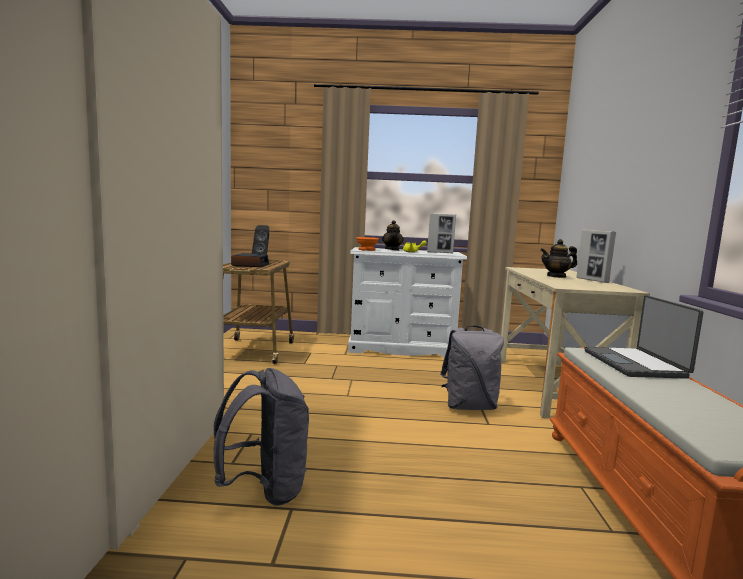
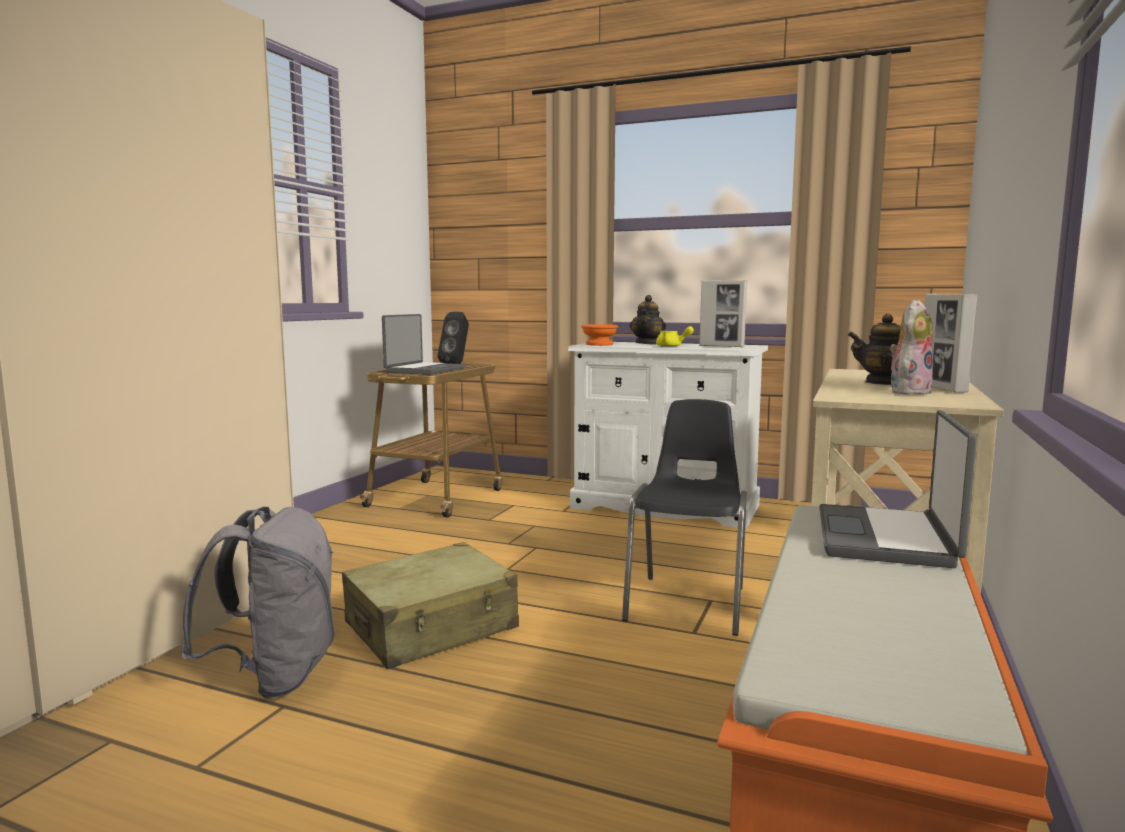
camera: 20 degrees right, 0 degrees up
(250, 265) = (424, 370): alarm clock -> laptop
(337, 439) = (431, 627): none -> beige suitcase
(469, 406) = (688, 603): grey backpack -> black chair
(583, 282) = (908, 392): none -> plush toy

